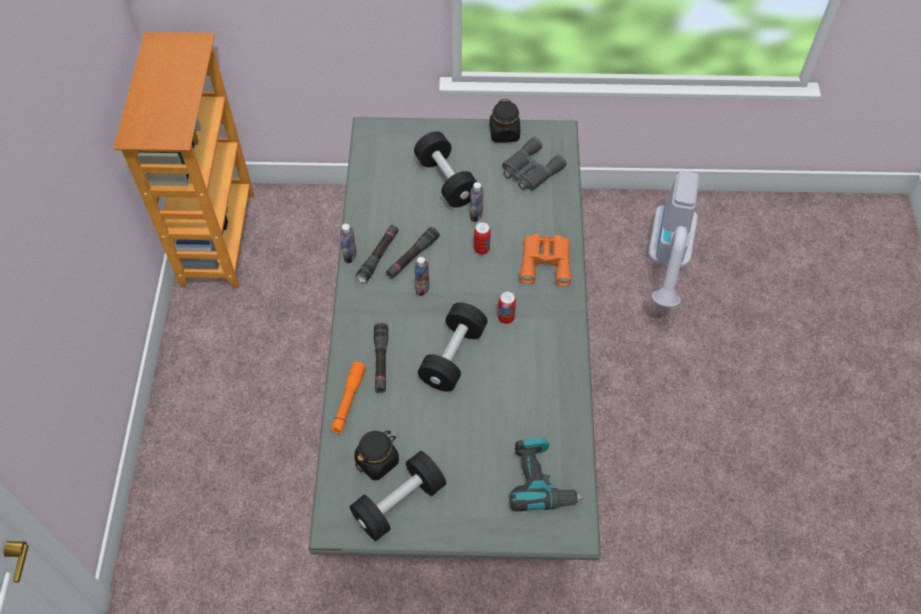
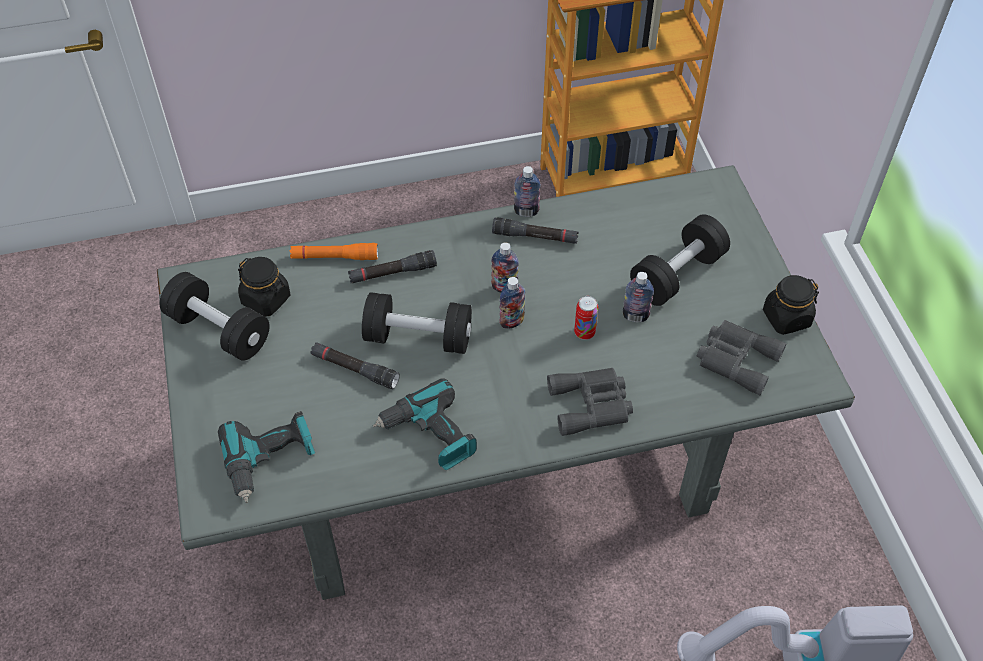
camera: 75 degrees right, 5 degrees down
(412, 257) = (546, 268): black flashlight -> black flashlight (355, 369)
(457, 291) = (511, 322): none -> bottle
(506, 318) = (489, 379): can -> none
(546, 261) = (592, 405): orange binoculars -> grey binoculars
(546, 366) = (430, 435): none -> power drill

